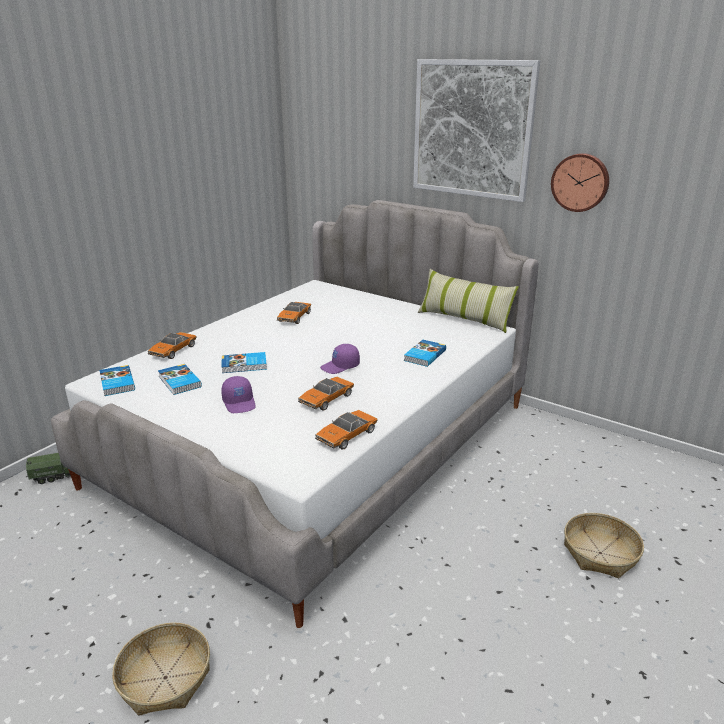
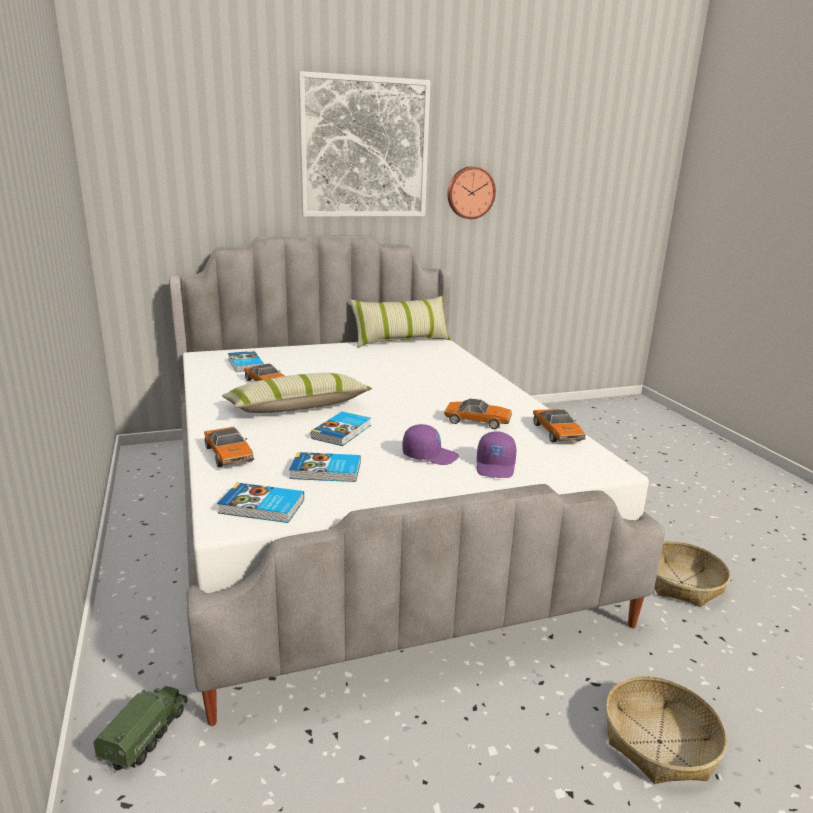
camera: 55 degrees left, 5 degrees down
(267, 339) = (297, 407): none -> pillow
(326, 399) = (477, 421): toy car -> toy car turned 60 degrees counterclockwise
(340, 366) = (418, 399): purple cap -> purple cap (496, 466)
(424, 355) = (446, 370): book -> book (245, 364)
(600, 553) = (637, 469): basket -> basket (680, 582)

